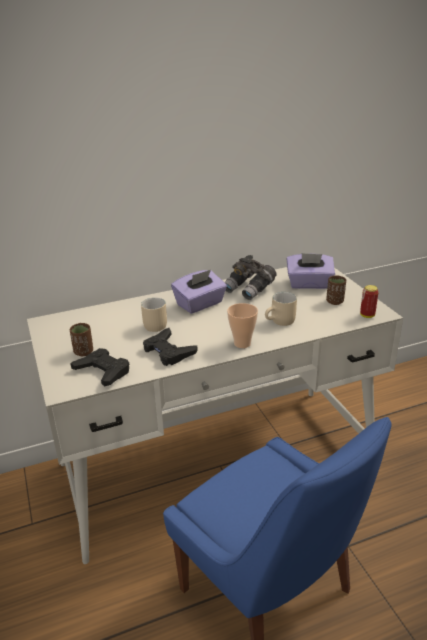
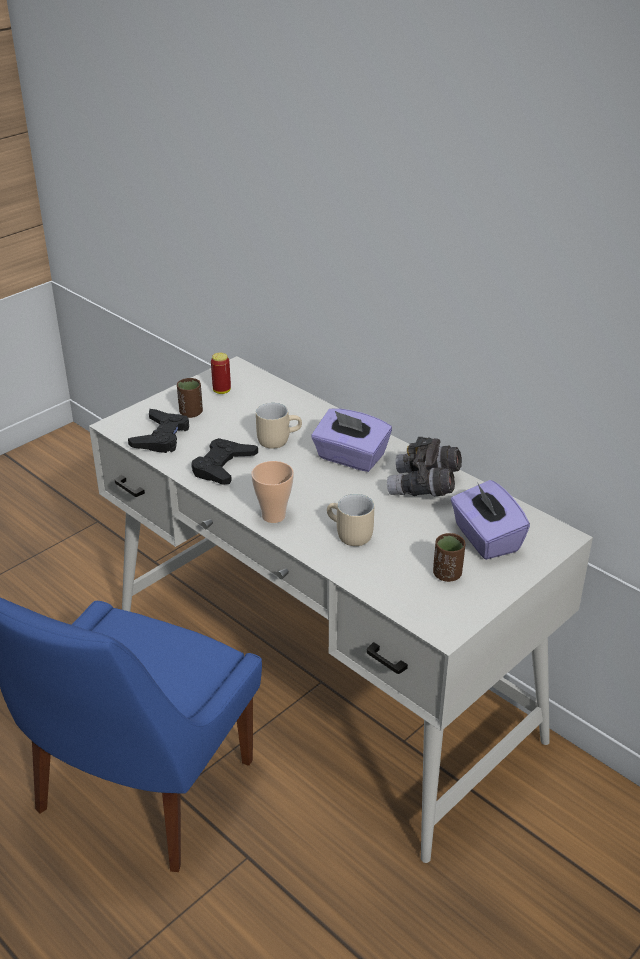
camera: 65 degrees right, 5 degrees up
(367, 315) = (426, 615): can -> can (222, 391)

